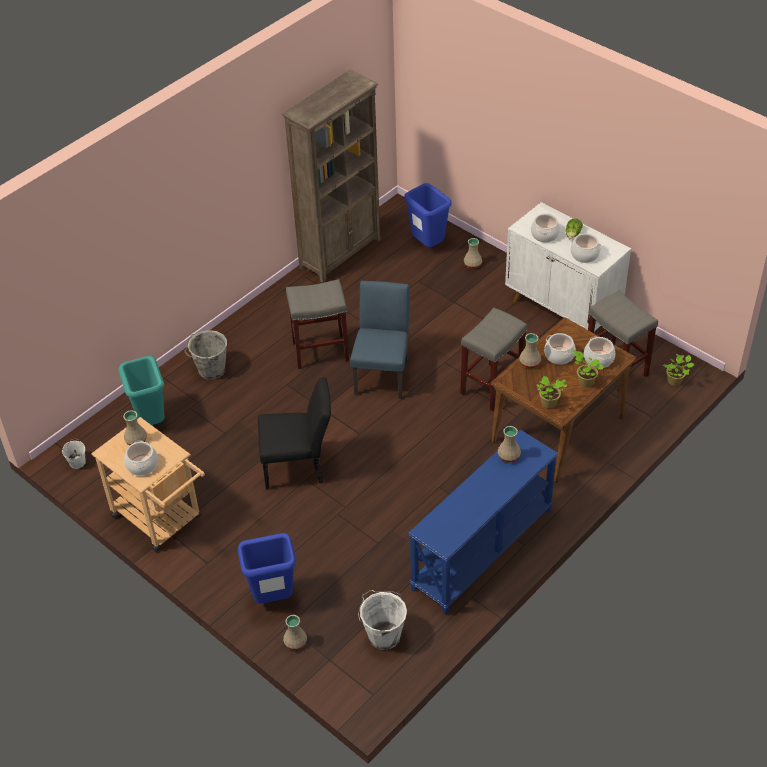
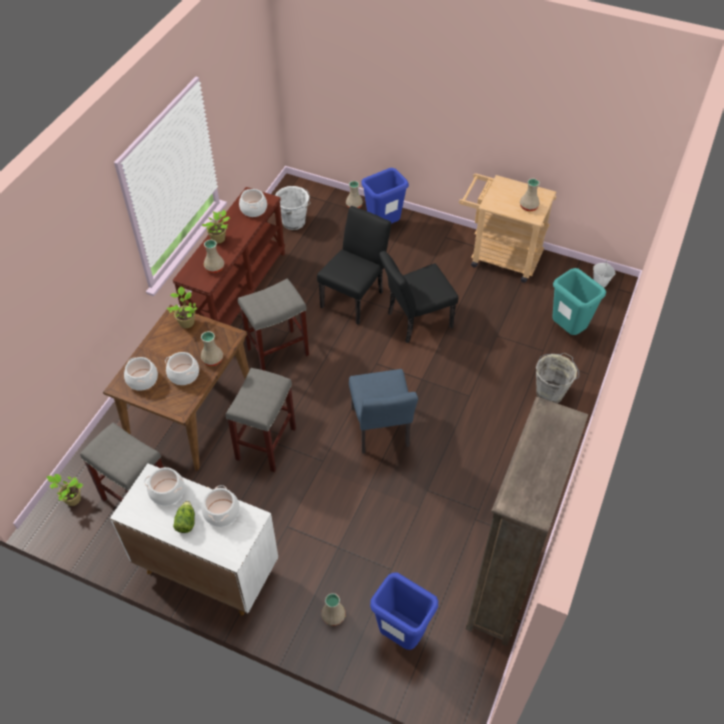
camera: 160 degrees right, 5 degrees up
(142, 465) = (509, 191): cooking pot -> cooking pot (254, 209)
(319, 352) = (456, 440): grey stool -> grey stool (278, 351)
(350, 511) = (355, 296): none -> black chair
(483, 550) = (237, 292): blue console table -> brown console table
(584, 382) = (154, 352): potted plant -> potted plant (219, 239)

